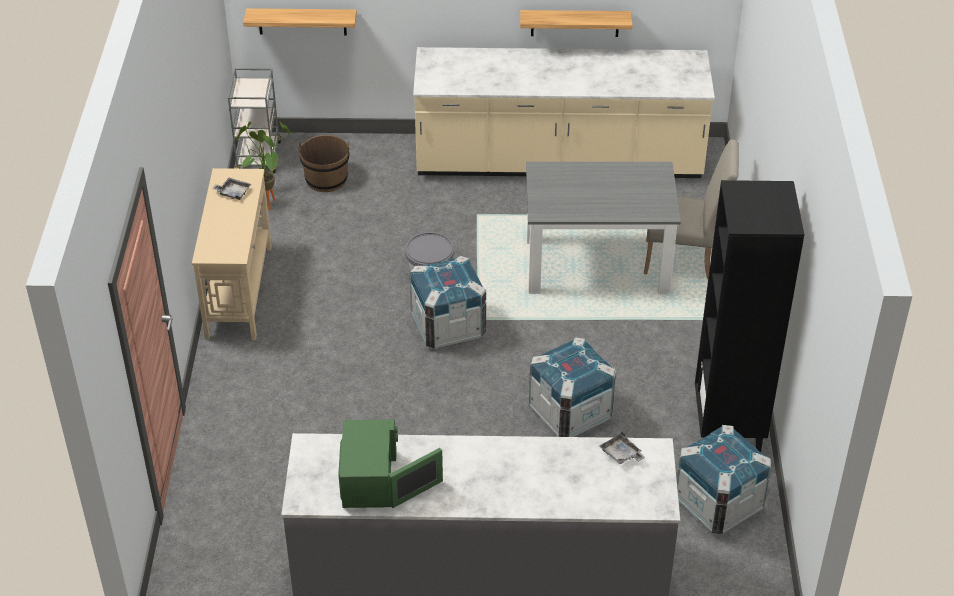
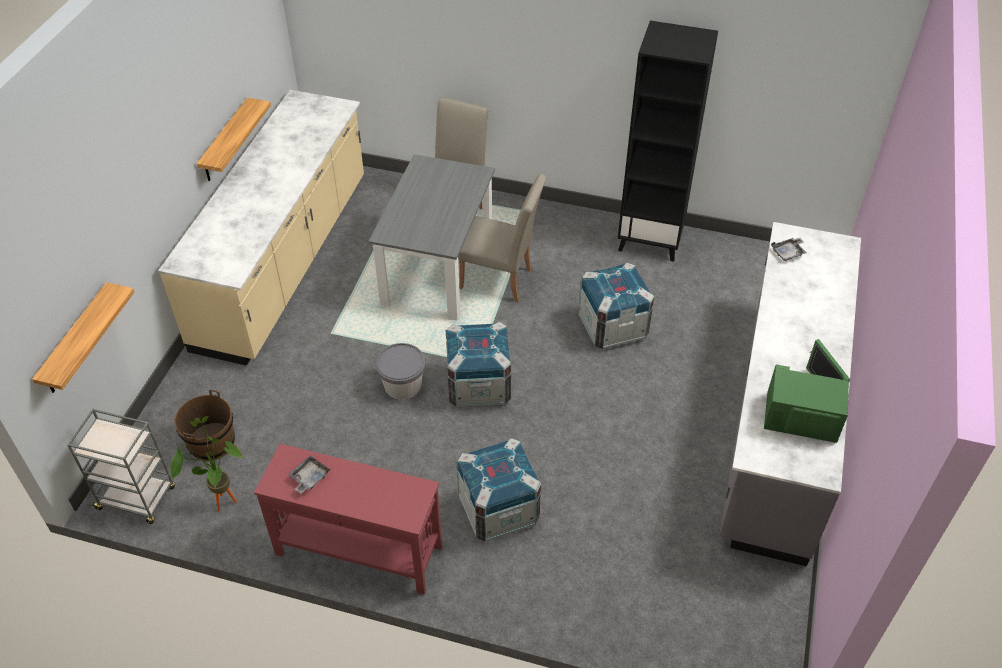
camera: 75 degrees left, 5 degrees up
(240, 290) = (358, 549): beige console table -> red console table
(602, 315) = (501, 281): none -> beige chair
(718, 504) = (729, 266): crate -> crate (498, 510)

